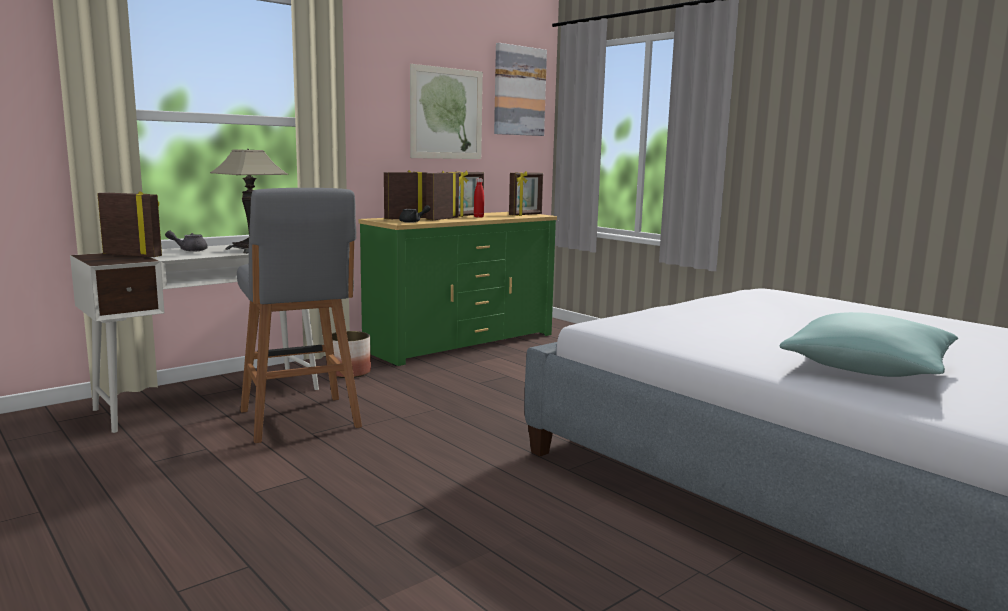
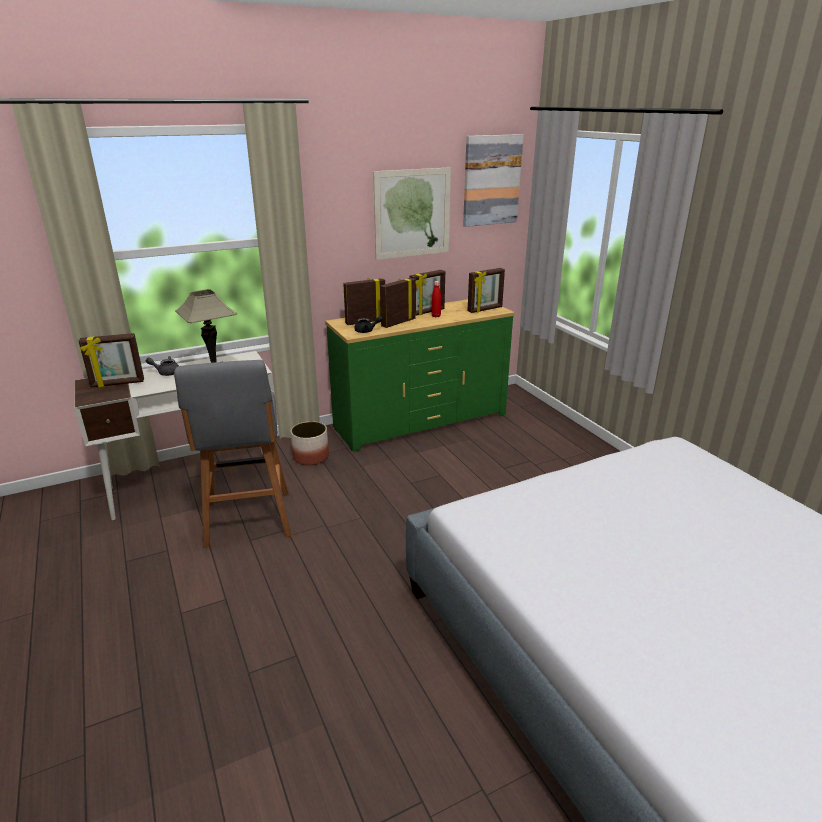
camera: 15 degrees right, 15 degrees up
(133, 255) = (117, 384): picture frame -> picture frame turned 135 degrees clockwise
(867, 369) = (676, 649): turquoise pillow -> none

